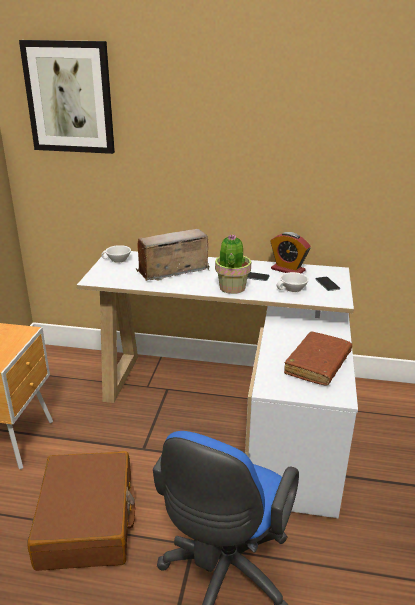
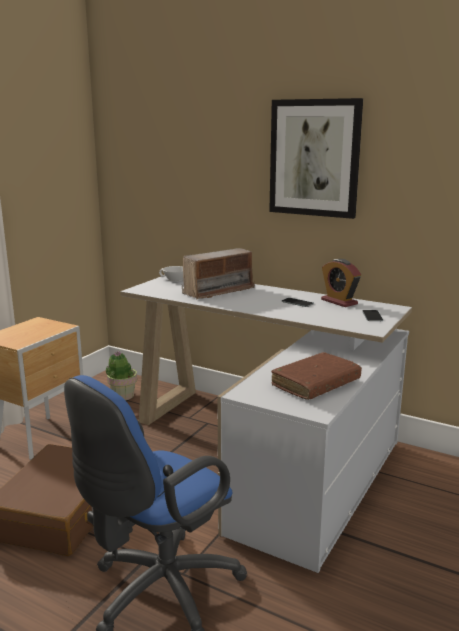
camera: 20 degrees right, 10 degrees down
(69, 97) = (150, 122): picture -> picture (314, 158)
(173, 271) = (218, 291): radio -> radio turned 150 degrees clockwise
(232, 288) = (264, 308): potted plant -> potted plant (122, 396)
(293, 289) = (328, 316): white cup -> none

